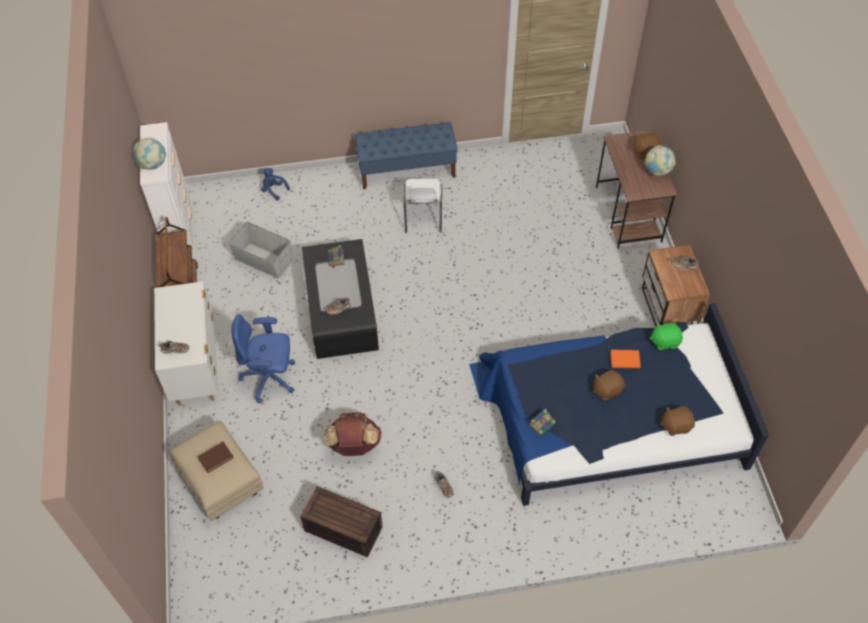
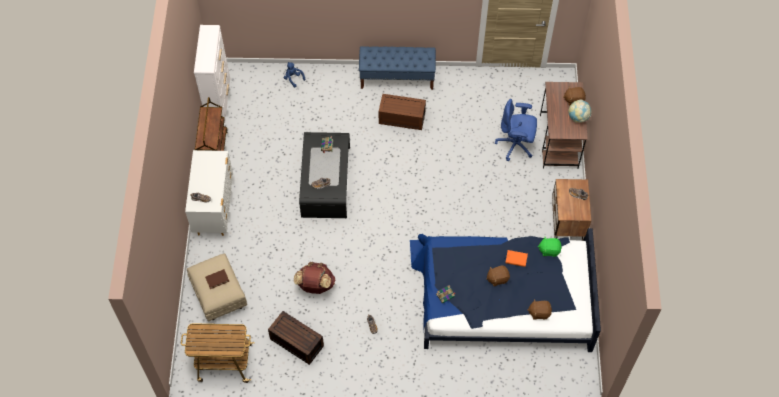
camera: 10 degrees right, 5 degrees up
(153, 164) = (205, 58): globe -> none
(243, 577) = (223, 362): none -> cart
(263, 260) = (276, 134): grey storage box -> none
(270, 378) = (265, 226): blue office chair -> blue office chair (515, 145)
(422, 216) = (401, 118): white chair -> brown storage box

